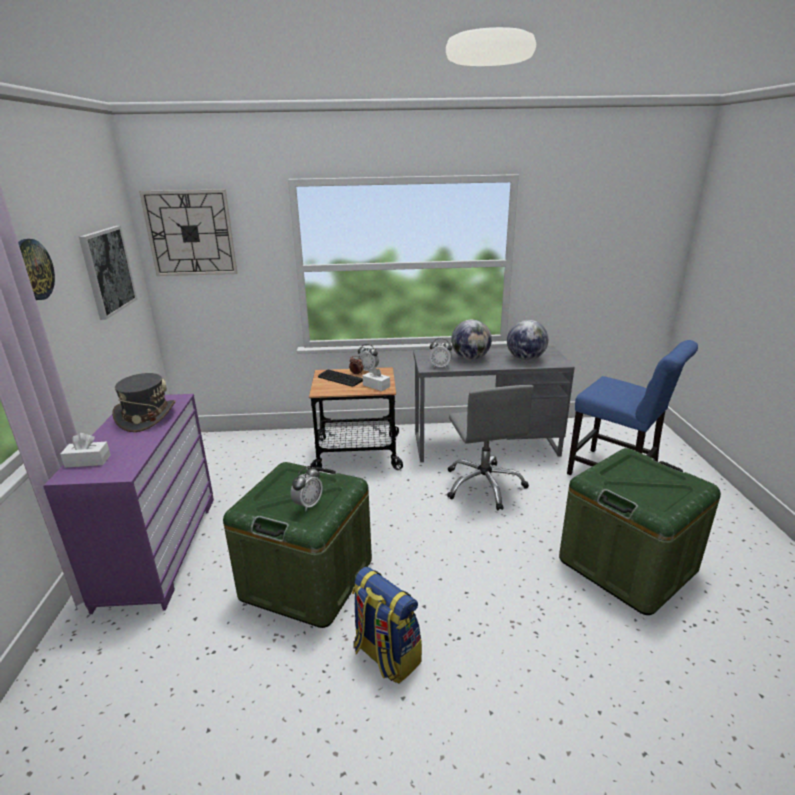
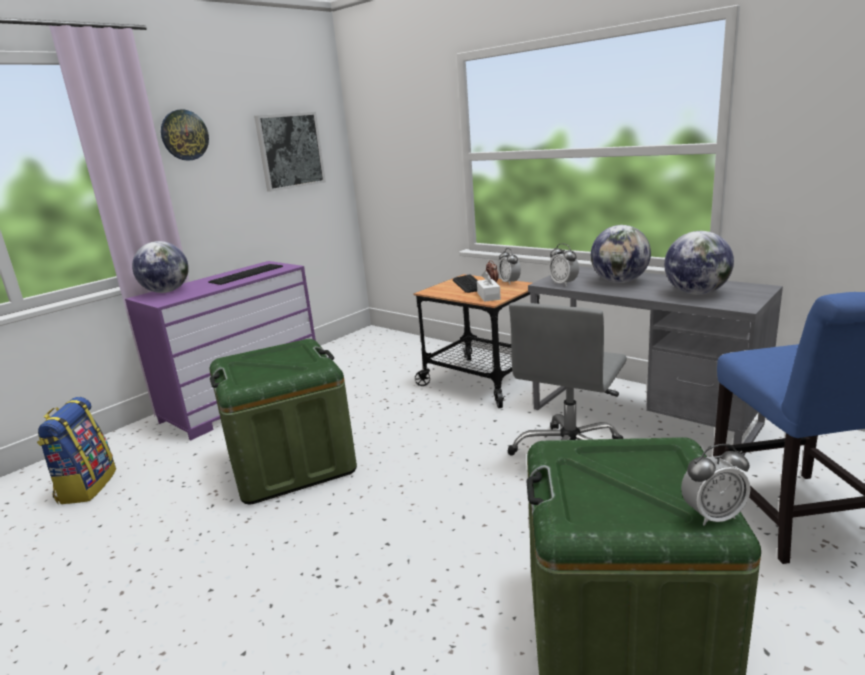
camera: 45 degrees right, 5 degrees down
(88, 461) = (166, 291): white tissue box -> globe
(146, 417) = (247, 274): grey hat -> keyboard
(190, 233) = (381, 120): wall clock -> none
(308, 504) = (263, 372): alarm clock -> alarm clock (712, 516)
(385, 655) = (249, 551): backpack -> backpack (86, 486)

